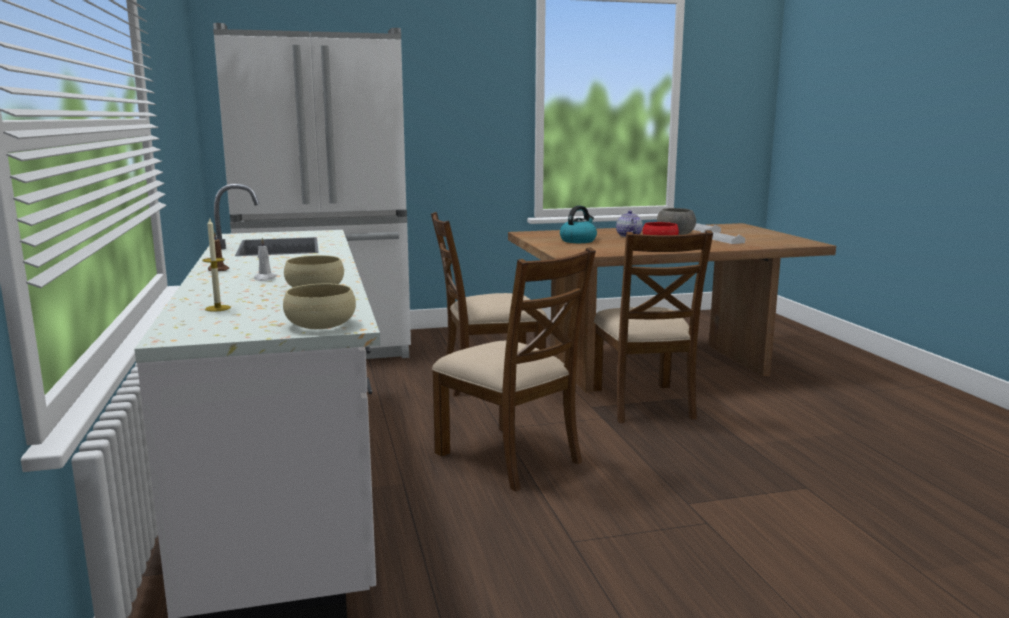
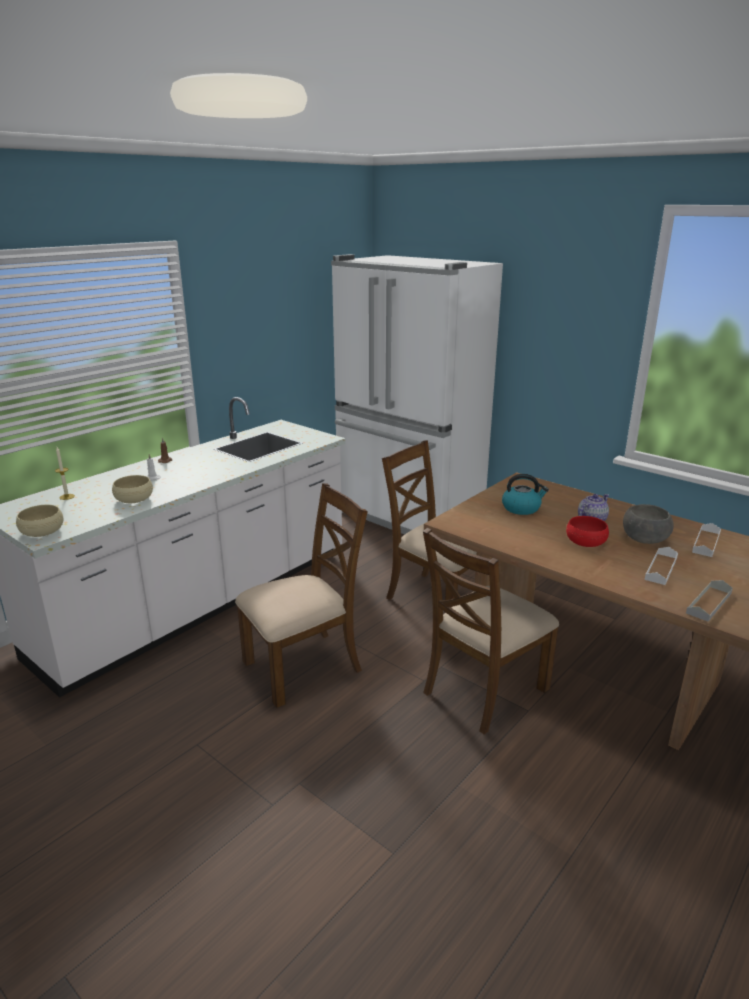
camera: 55 degrees right, 10 degrees up
(510, 457) = (304, 666): brown chair -> brown chair turned 135 degrees counterclockwise
(777, 242) = (709, 603): none -> grey tray

